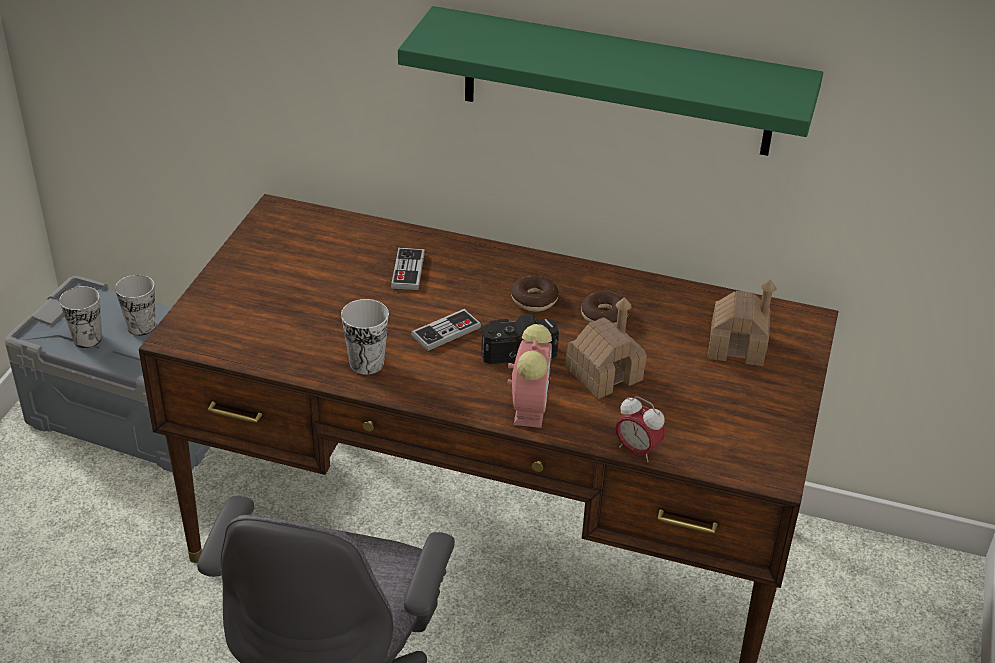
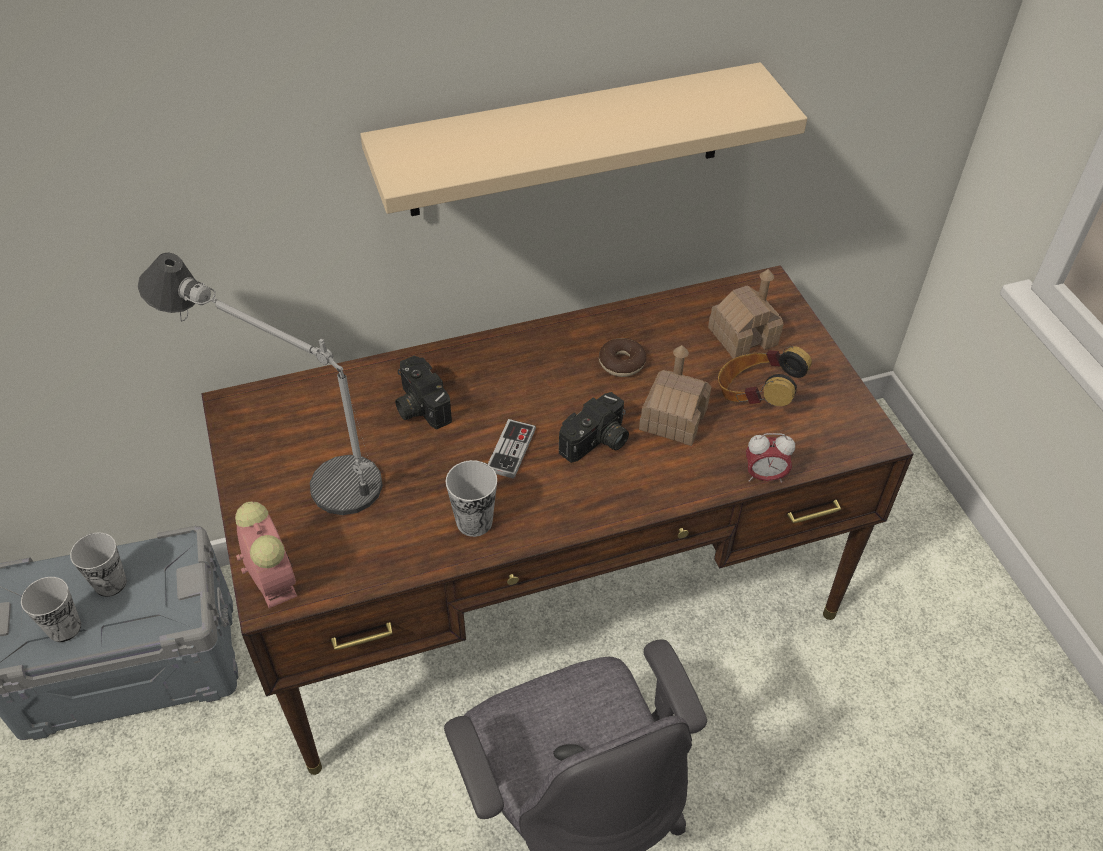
camera: 35 degrees left, 10 degrees up
(282, 258) = (288, 454): none -> table lamp
(408, 271) = (418, 406): game controller -> camera
(529, 406) = (647, 484): alarm clock -> alarm clock (271, 578)
(534, 300) = (552, 377): donut -> none
(617, 82) = (567, 141): green shelf -> beige shelf
(696, 393) = (755, 397): none -> headphones

